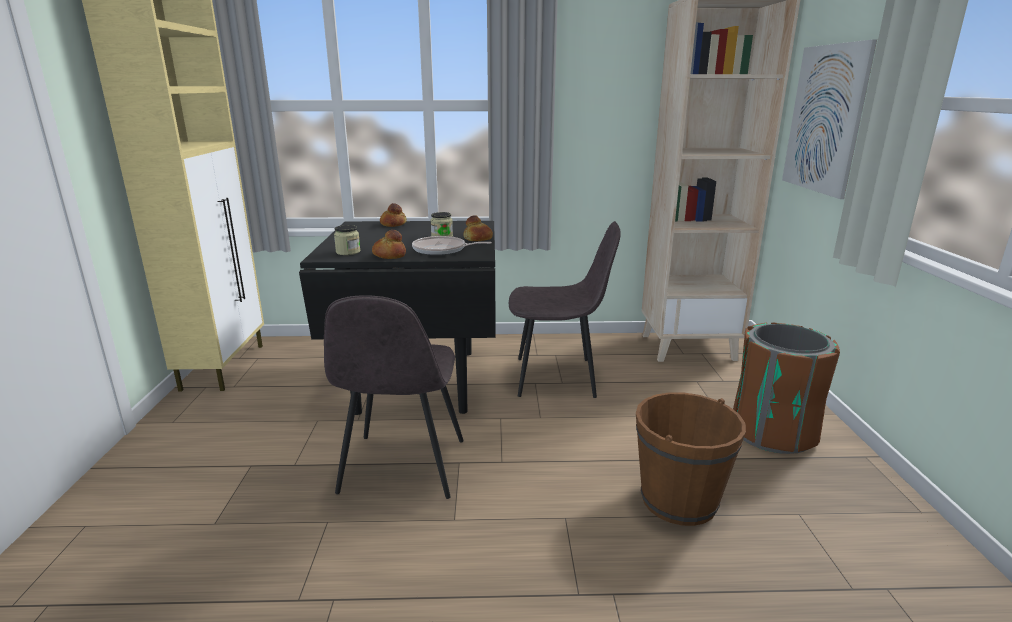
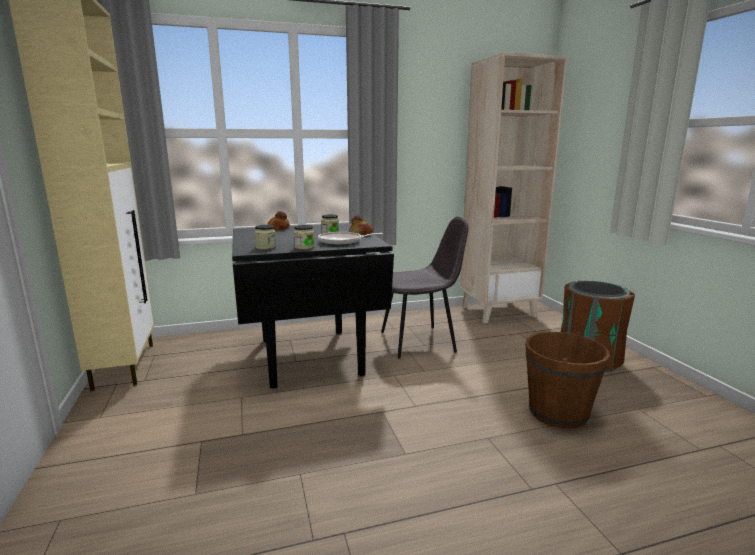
camera: 15 degrees left, 5 degrees down
(389, 255) = (304, 247): bread -> jar
(402, 468) = (338, 422): grey chair -> none
(825, 119) = (584, 141): picture -> none

